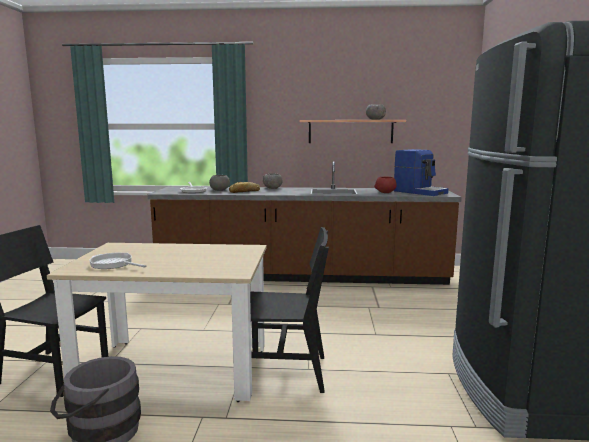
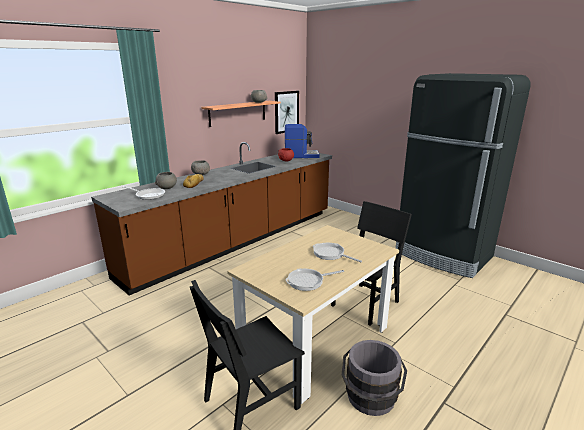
camera: 50 degrees left, 10 degrees up
(188, 259) = (330, 254): none -> frying pan
(434, 137) = (286, 112): none -> picture

